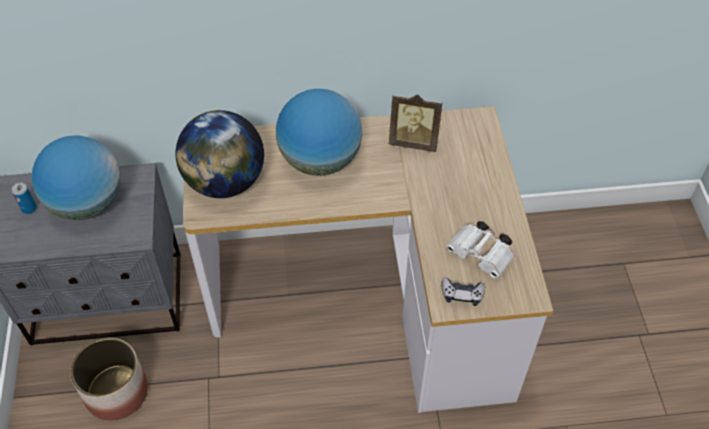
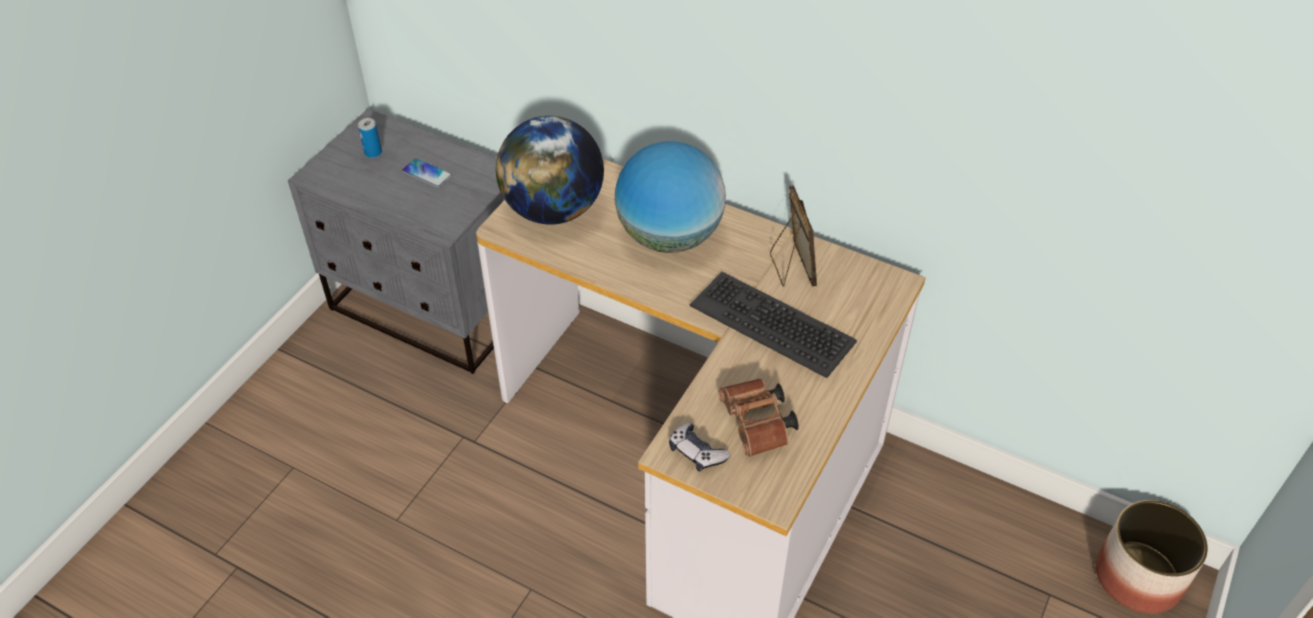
camera: 35 degrees right, 5 degrees down
(87, 203) = (427, 174): globe -> phone
(117, 392) = (369, 399): planter -> planter (1138, 578)
(414, 141) = (791, 268): picture frame -> picture frame turned 150 degrees counterclockwise
(434, 184) = (772, 323): none -> keyboard
(482, 256) = (757, 426): white binoculars -> brown binoculars

